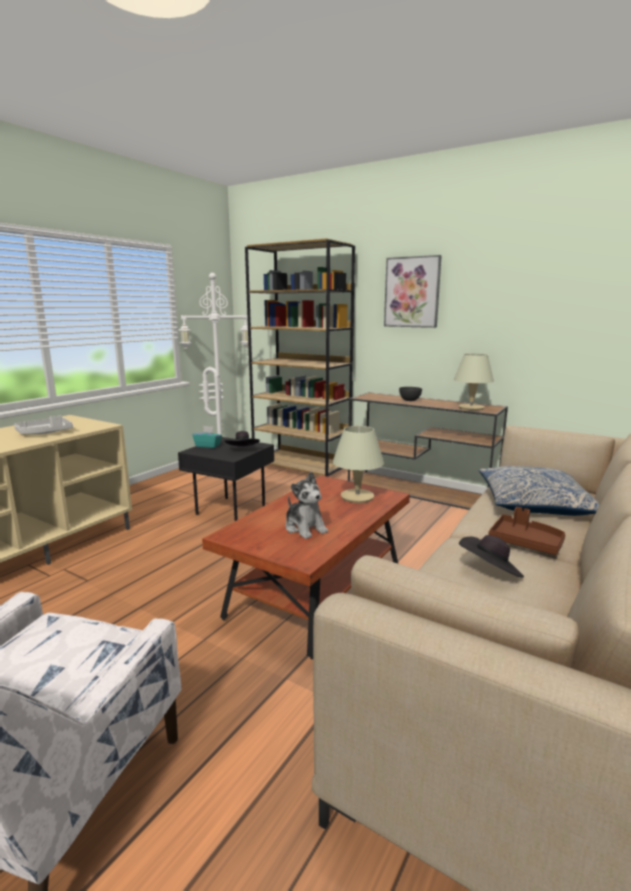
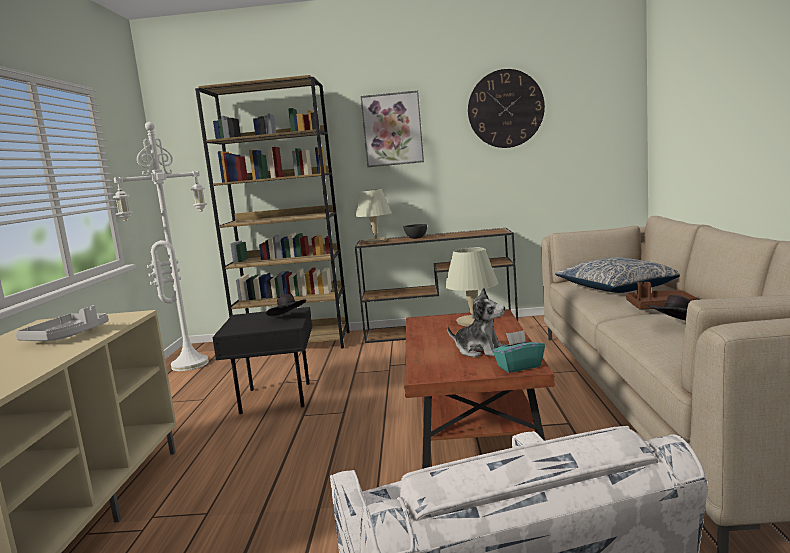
camera: 30 degrees left, 5 degrees down
(208, 446) = (237, 324): turquoise tissue box -> turquoise tissue box (519, 366)
(471, 408) = (482, 233): beige table lamp -> beige table lamp (376, 241)
(530, 279) = (505, 109): none -> wall clock

